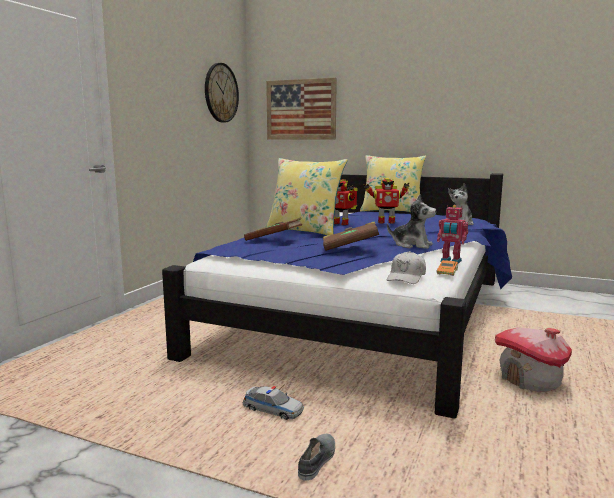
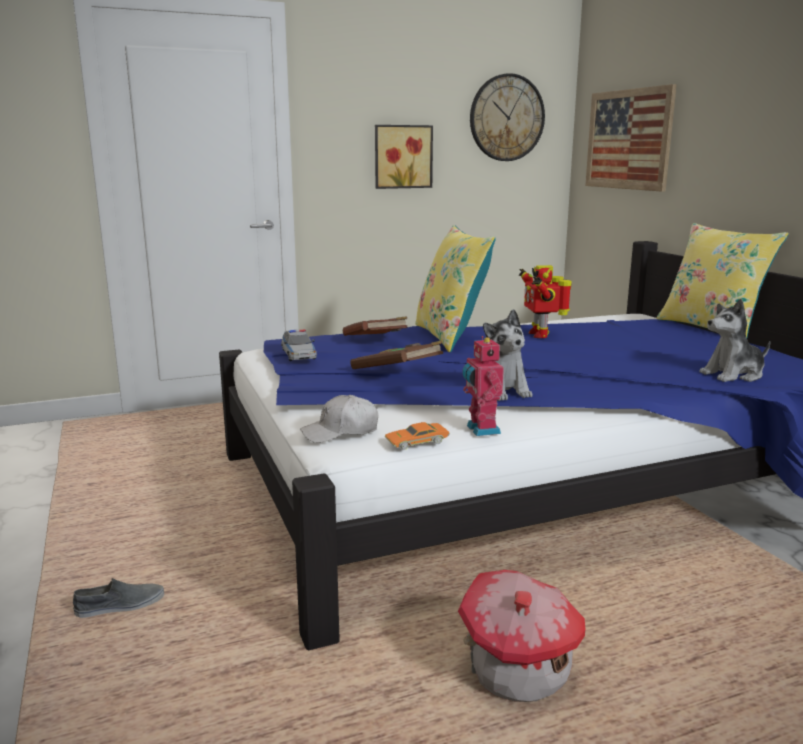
camera: 45 degrees right, 5 degrees up
(173, 116) = (402, 156): none -> picture
(273, 410) = (193, 542): toy car -> toy car (298, 354)
(385, 222) = (602, 345): toy robot -> none

